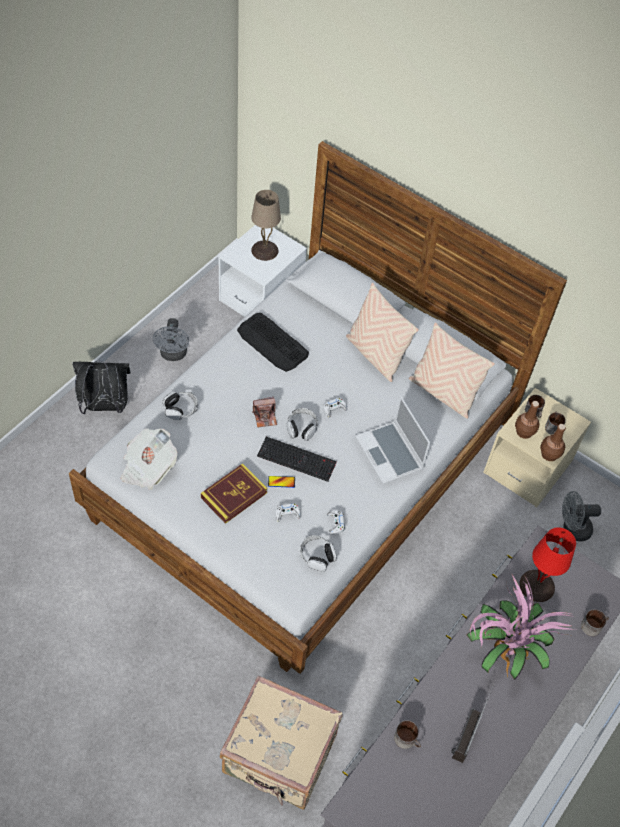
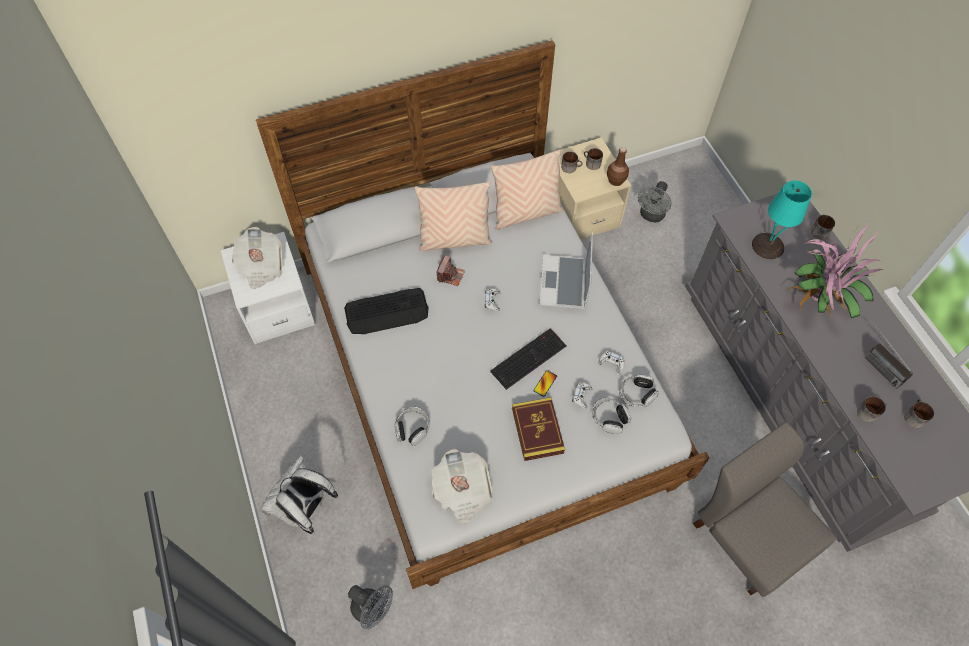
camera: 55 degrees left, 5 degrees up
(105, 406) = (306, 509): black backpack -> white backpack
(173, 355) = (288, 416): grey fan -> grey fan (373, 609)
(264, 251) = (261, 266): beige table lamp -> newspaper
(265, 417) = (467, 360): camera -> camera (450, 275)
(279, 756) = (748, 535): beige suitcase -> grey chair
(301, 428) = (497, 337): headphones -> headphones (609, 418)
(390, 454) = (565, 284): laptop -> laptop turned 90 degrees clockwise
(430, 783) = (913, 416): none -> mug
(524, 432) = (585, 184): brown bottle -> none
(536, 585) = (767, 246): red table lamp -> turquoise table lamp

